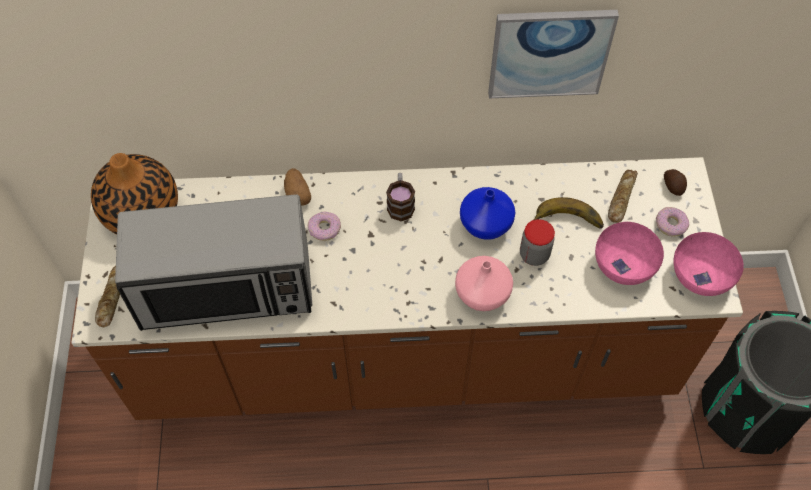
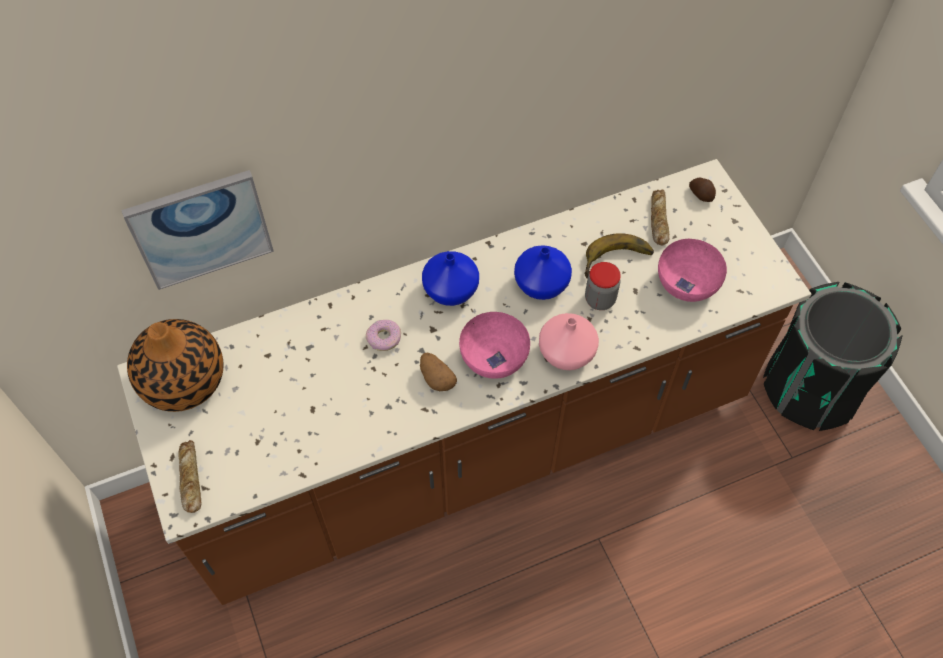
camera: 20 degrees left, 0 degrees up
(226, 287) = (307, 429): microwave -> none
(297, 193) = (341, 311): potato -> potato (436, 378)
(400, 204) = (449, 290): mug -> blue vase
(549, 52) = (568, 94): picture -> picture (201, 228)
(670, 225) = (714, 231): donut -> none
(701, 275) = (761, 270): pink bowl -> pink bowl (494, 356)

